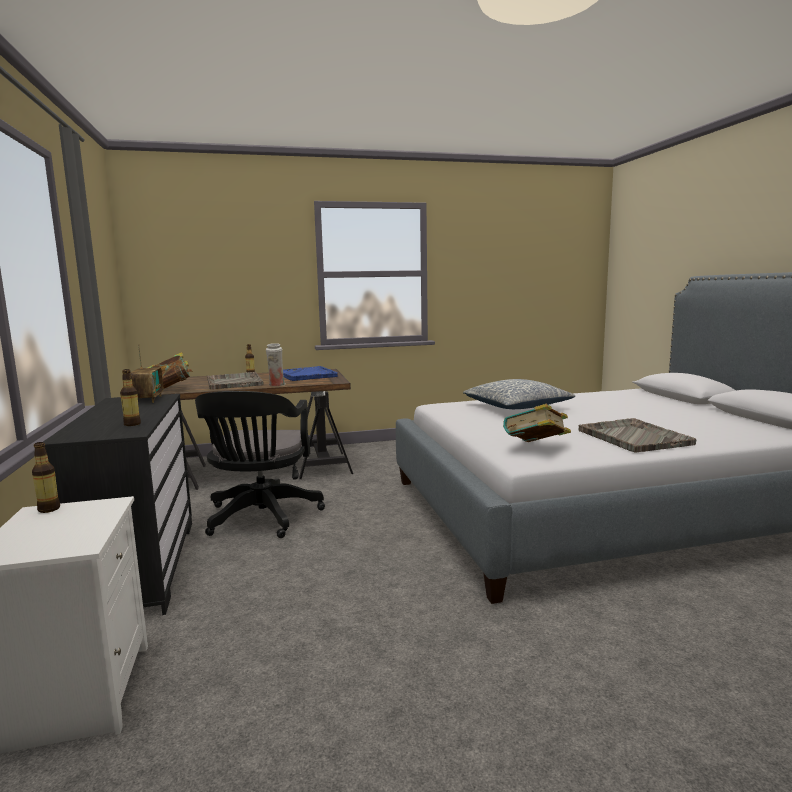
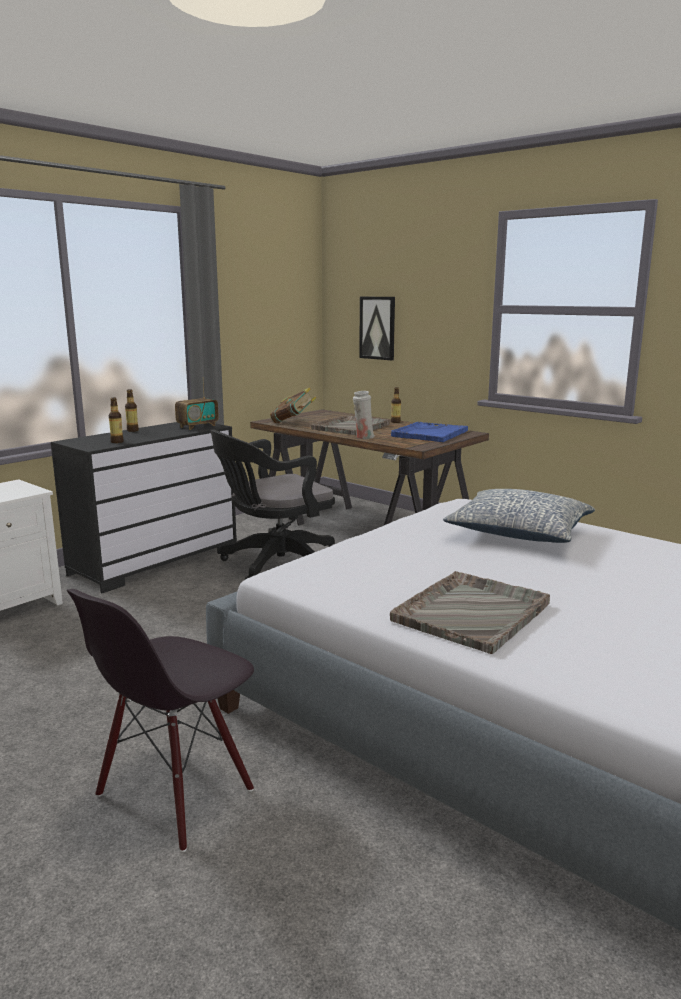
camera: 55 degrees right, 5 degrees up
(49, 509) = (17, 484): bottle -> bottle (132, 430)
(198, 295) = (377, 328): none -> picture
(536, 448) = (337, 572): book -> none
(607, 653) = (175, 794): none -> black chair

